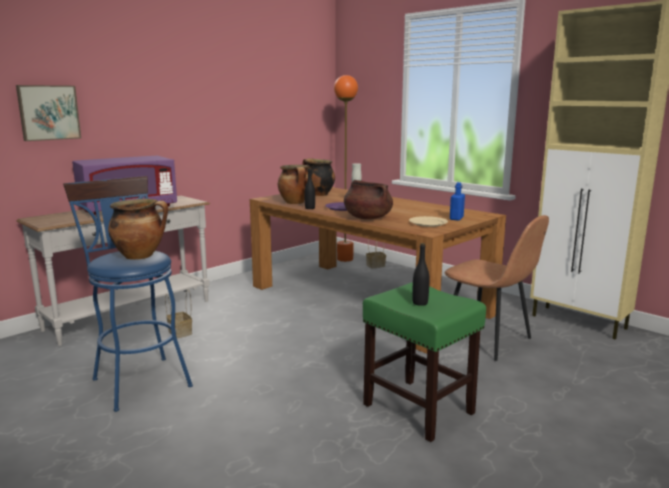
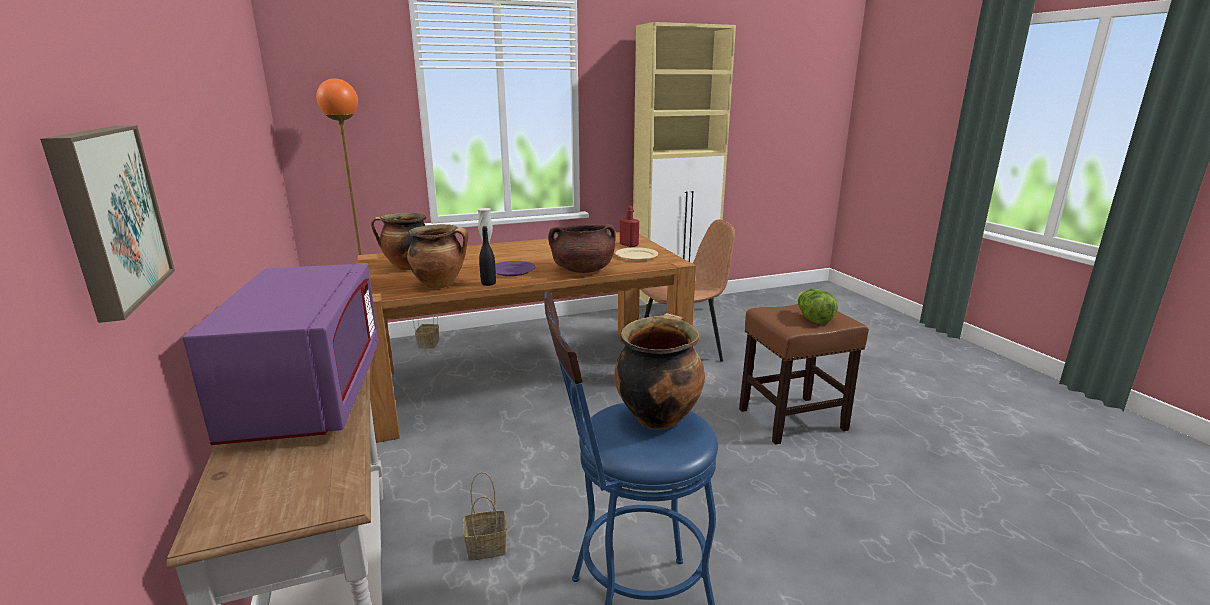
camera: 65 degrees left, 5 degrees up
(419, 409) = (793, 419): green stool -> brown stool
(420, 303) = (813, 319): black bottle -> lettuce
(456, 218) = (629, 245): blue bottle -> red bottle

